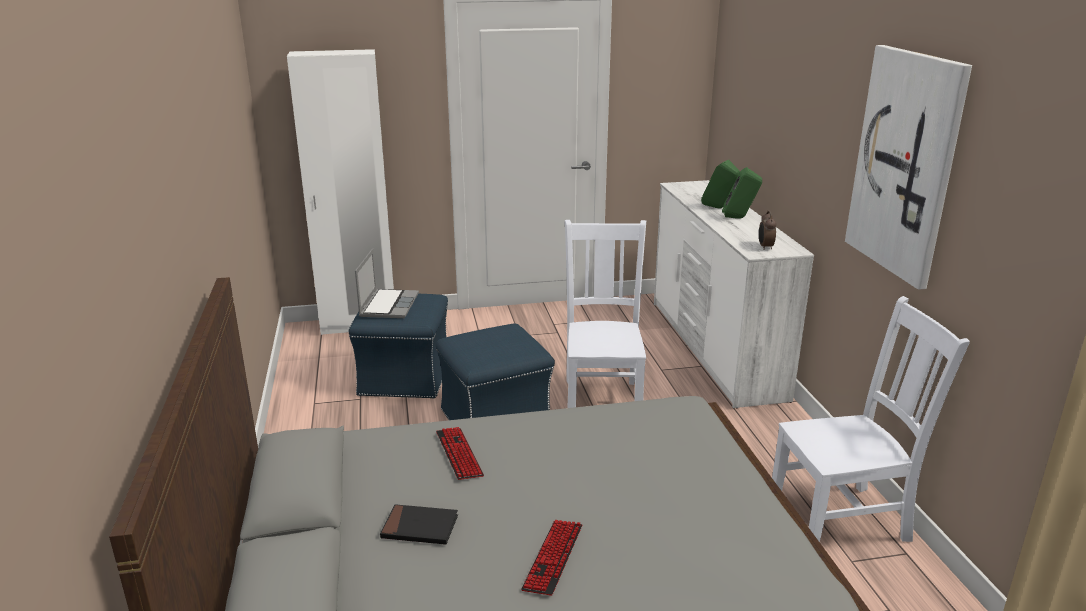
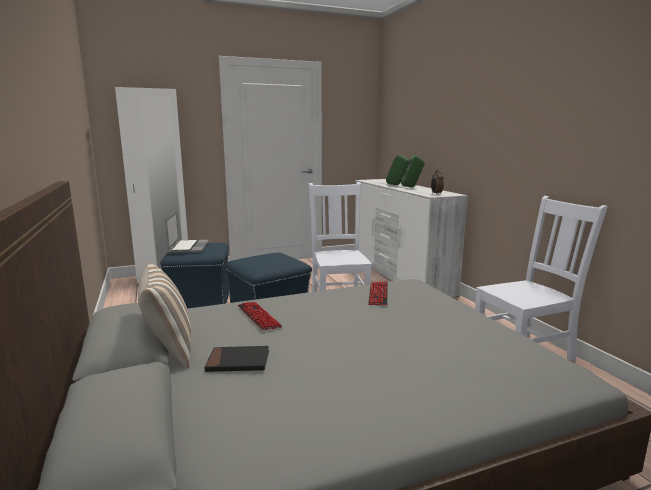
camera: 10 degrees left, 10 degrees down
(344, 499) = (169, 350): none -> pillow
(553, 558) = (357, 370): keyboard -> keyboard (378, 294)
(906, 164) = (535, 112): picture -> none

